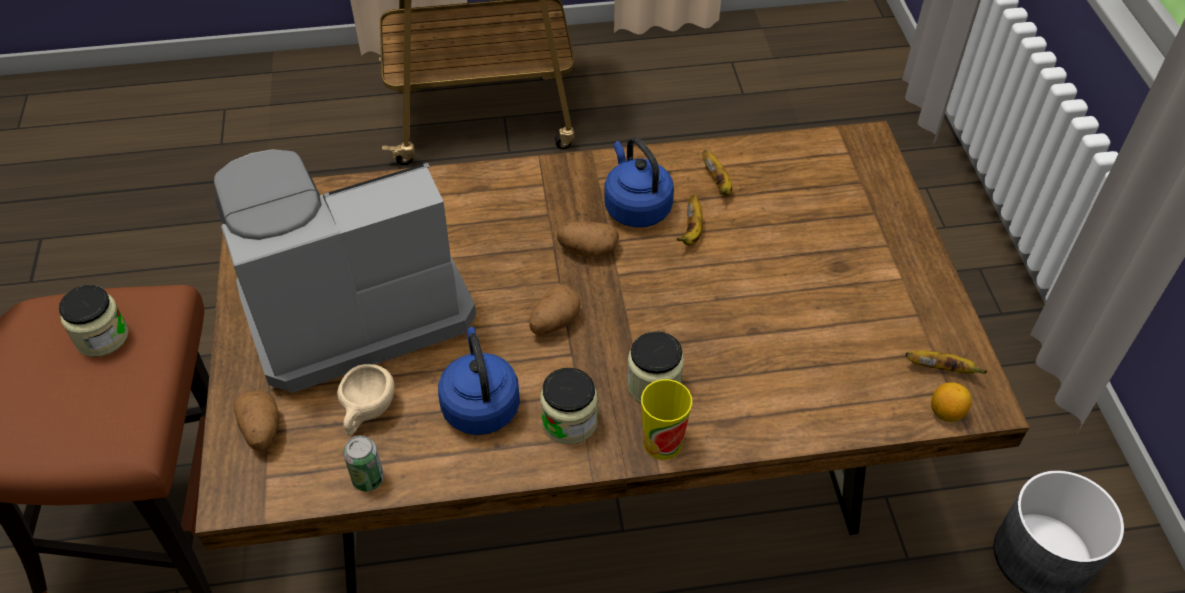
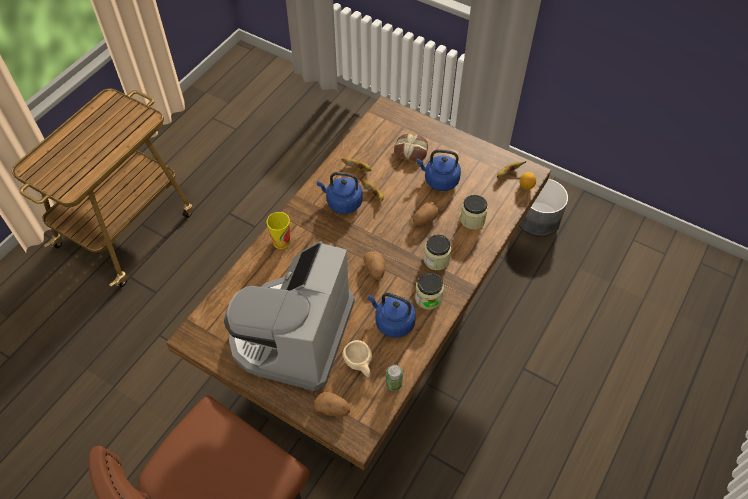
camera: 50 degrees left, 5 degrees up
(102, 337) = (208, 448): jar -> jar (472, 220)
(587, 250) = (348, 234): potato -> potato (425, 219)
(662, 443) = (464, 275): cup -> cup (281, 241)
(813, 290) = (439, 180): none -> blue kettle
(828, 220) = (411, 150): none -> bread

